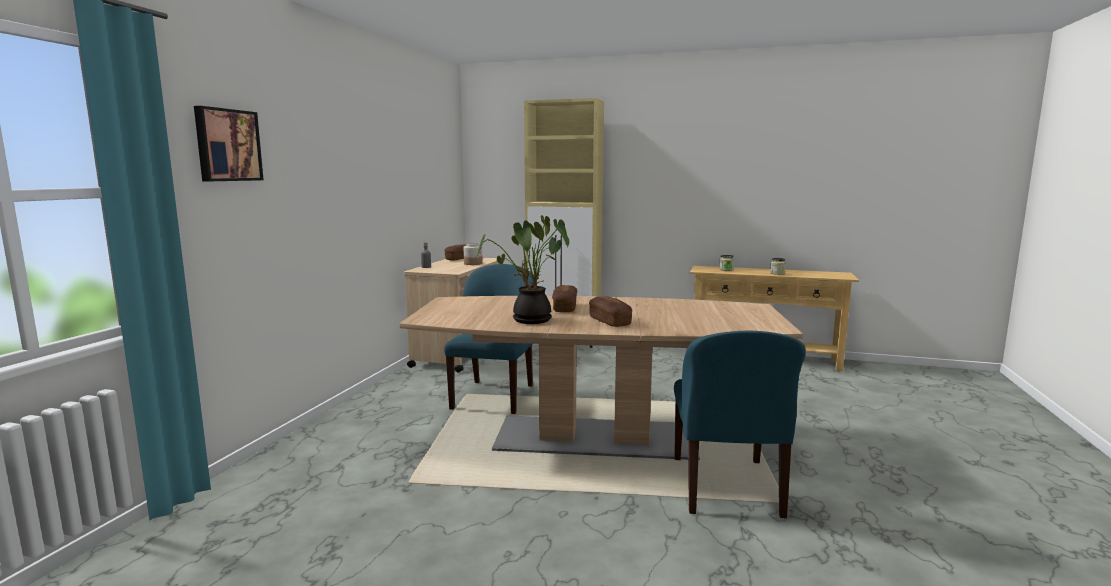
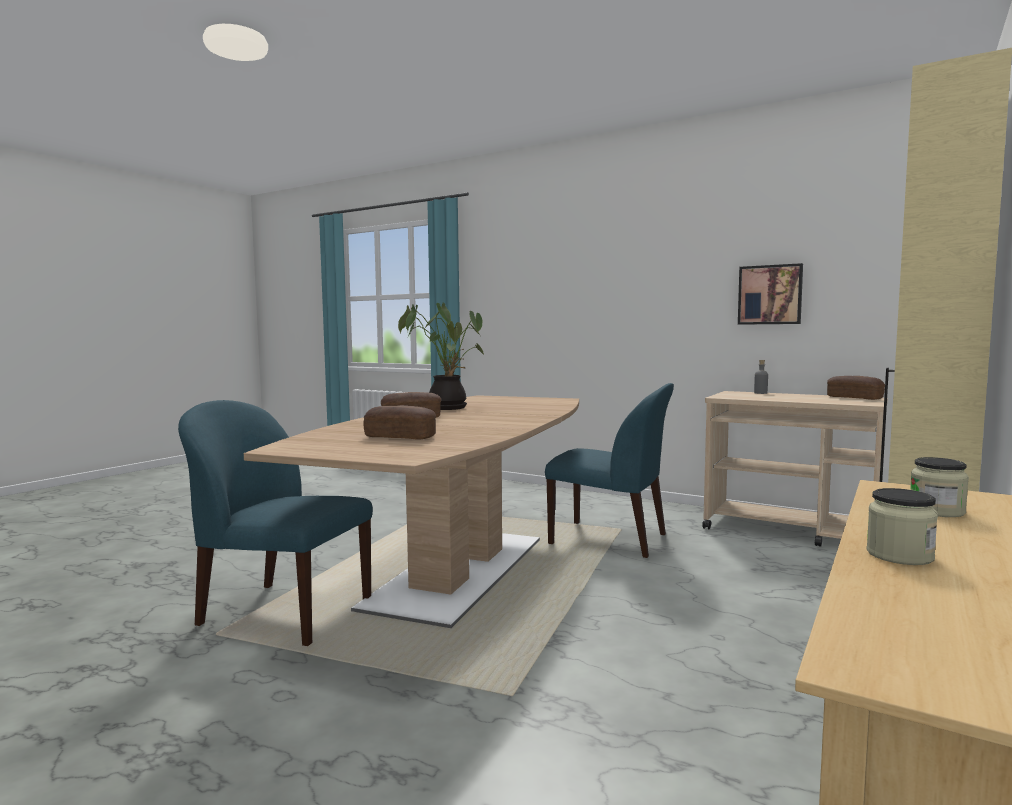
camera: 105 degrees right, 5 degrees down
(227, 145) = (517, 262): picture -> picture (770, 295)
(473, 263) = (805, 400): jar -> none
(565, 308) = (490, 413): bread -> bread (400, 437)

